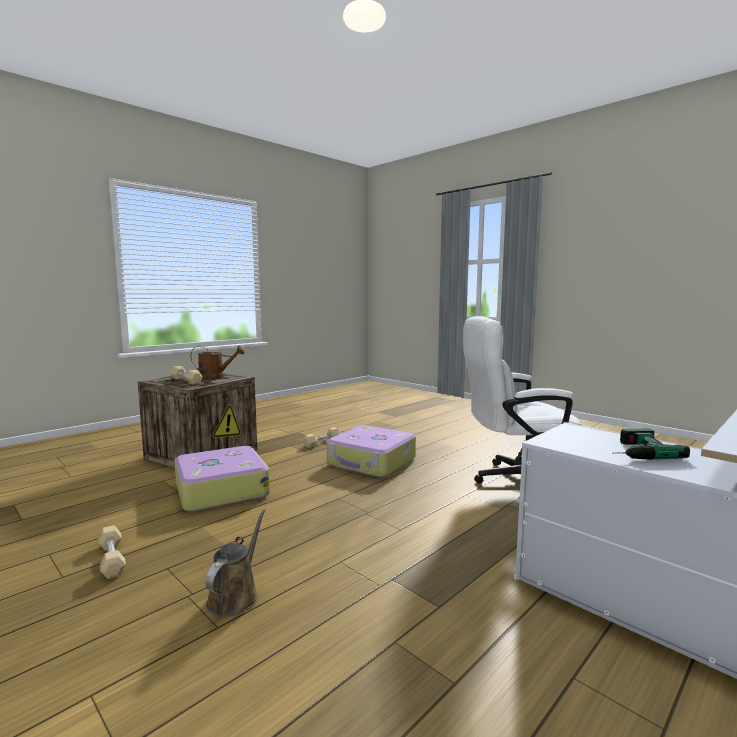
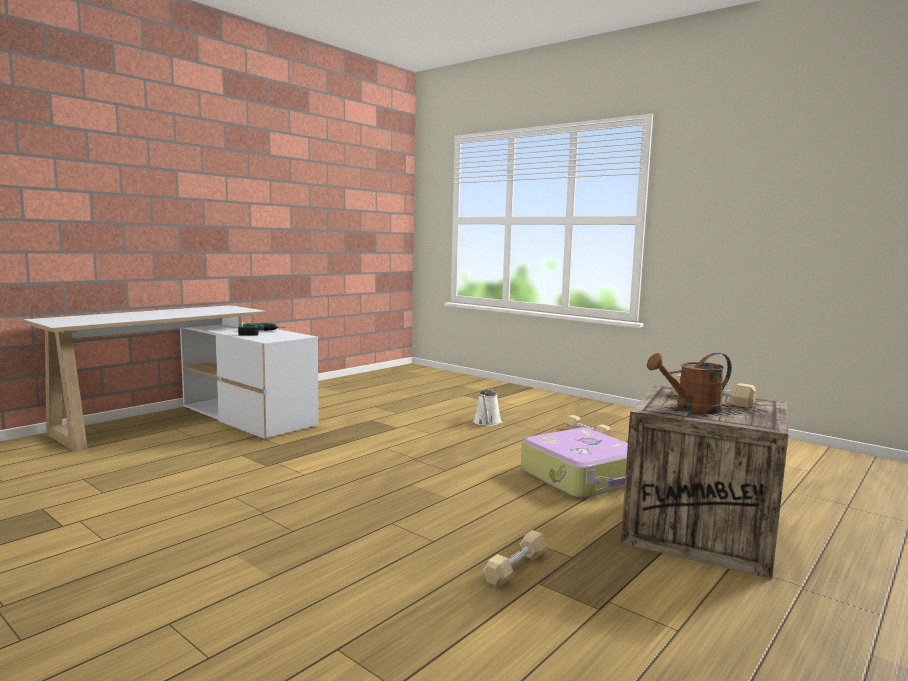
camera: 175 degrees right, 0 degrees up
(235, 596) = (487, 422): brown watering can -> white watering can
(371, 462) = (411, 518): suitcase -> none
(516, 481) = (220, 490): white office chair -> none

